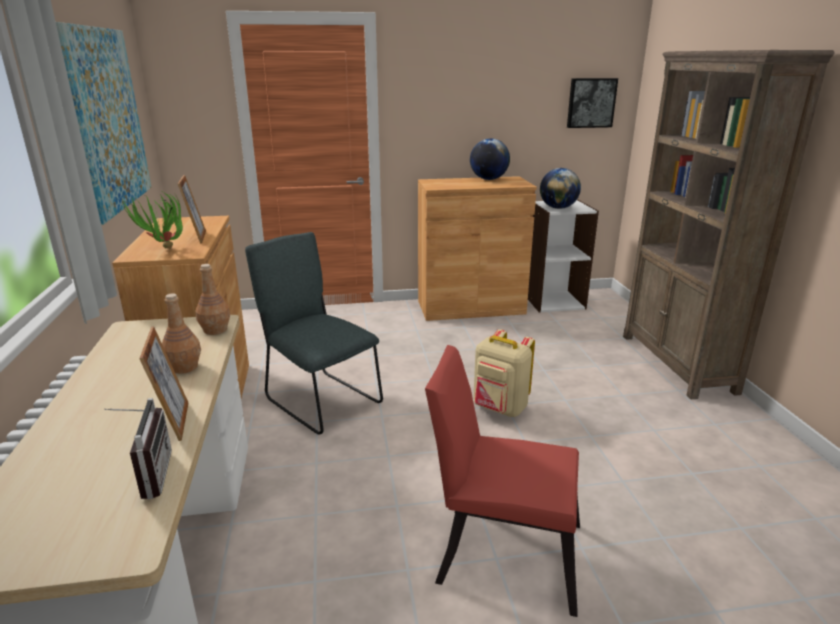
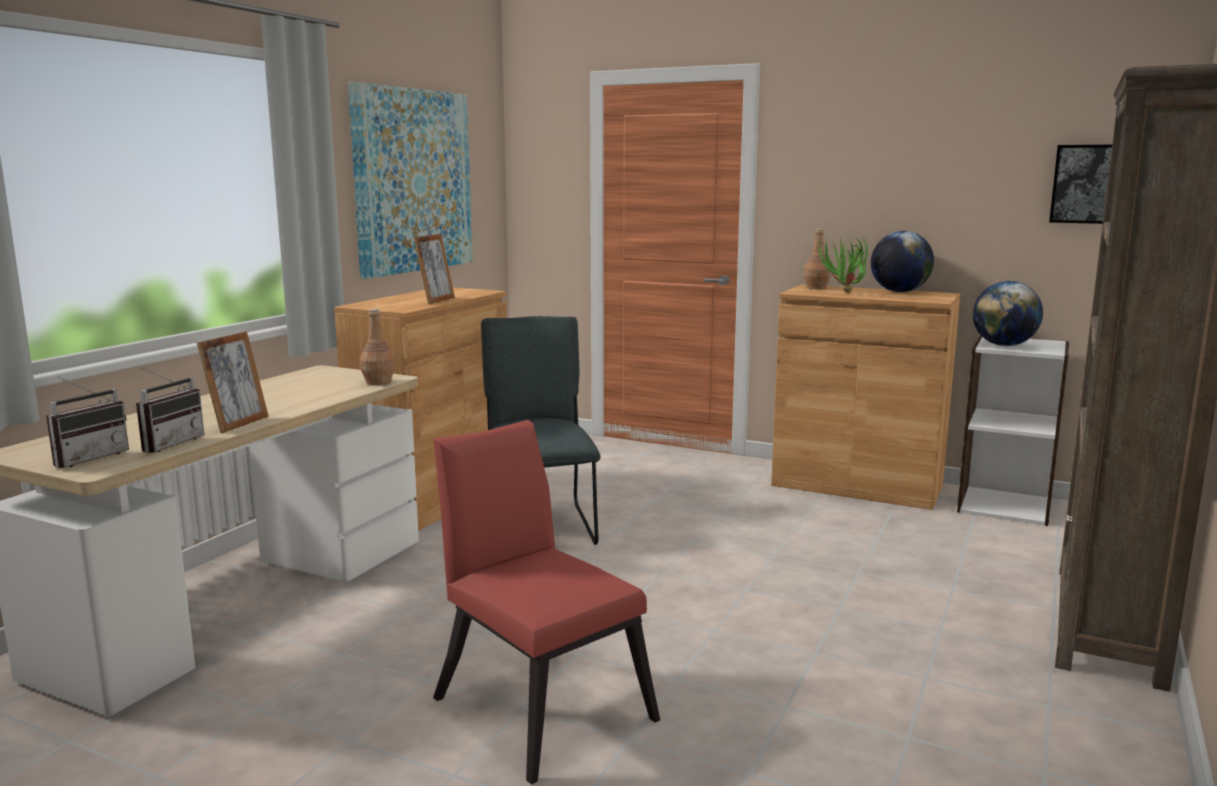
camera: 35 degrees right, 10 degrees down
(87, 534) = (88, 458): none -> radio
(165, 251) = (388, 305): potted plant -> potted plant (844, 293)
(184, 367) = (308, 398): brown bottle -> brown bottle (816, 288)
(499, 409) = (732, 591): beige backpack -> none

